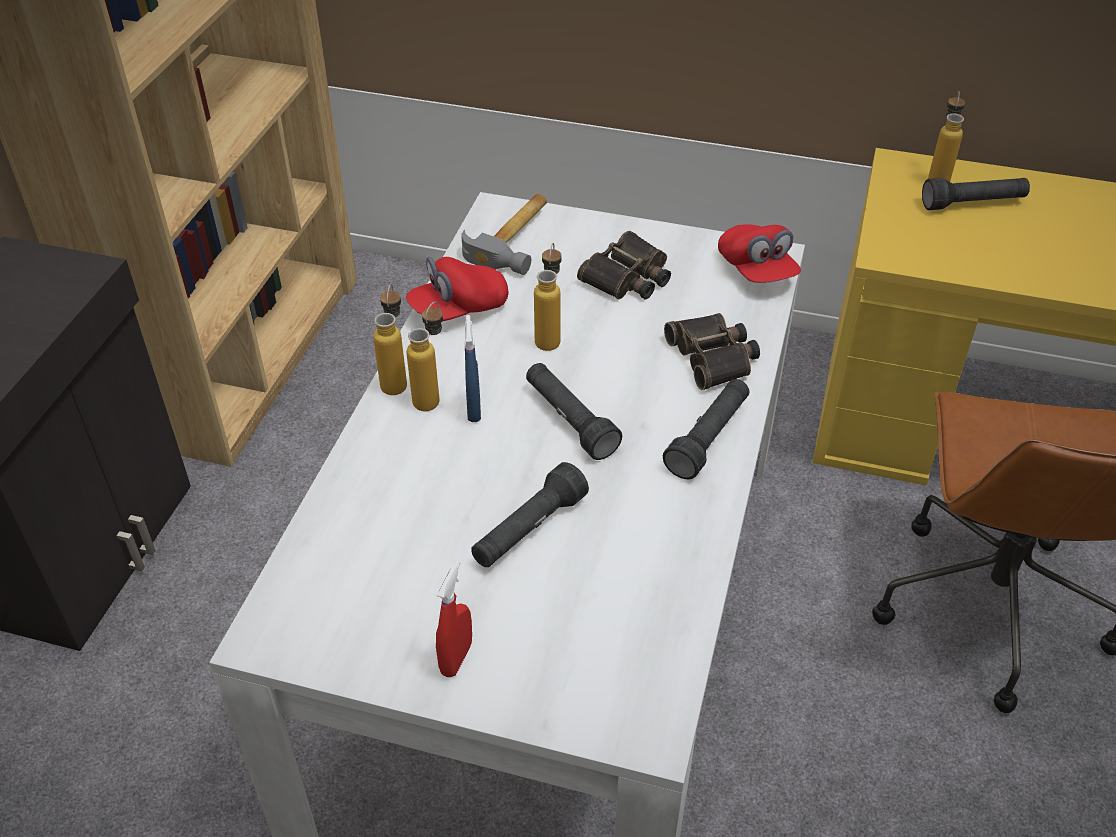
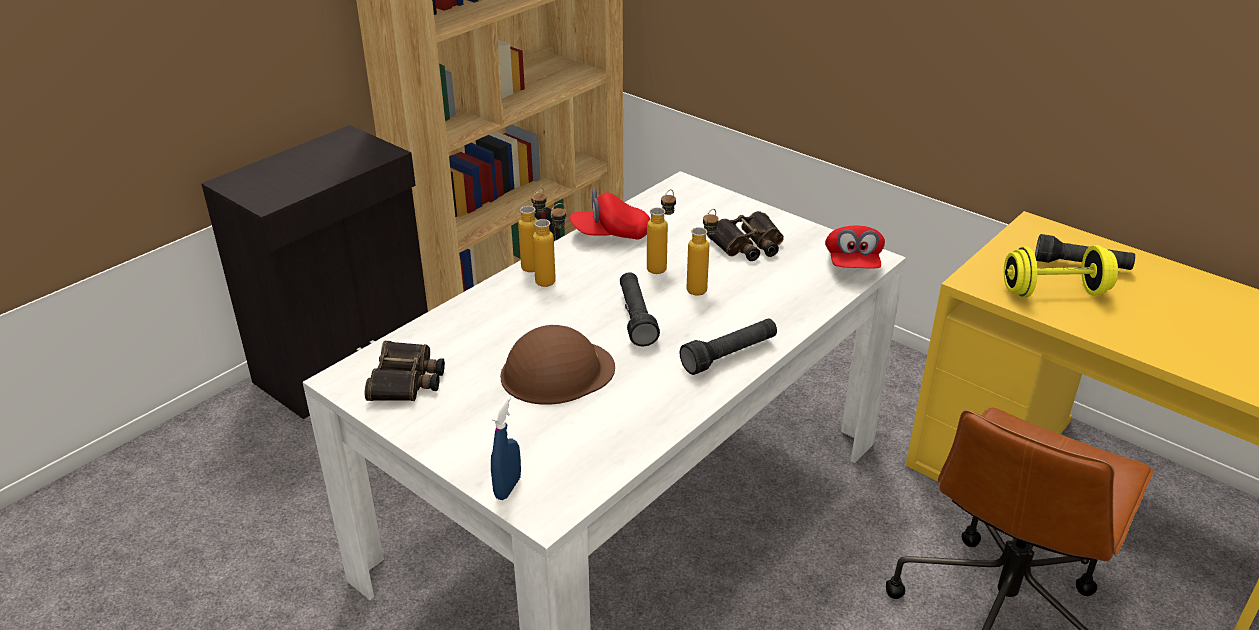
camera: 25 degrees right, 10 degrees down
(456, 658) = (451, 428): red spray bottle -> none
(474, 409) = (574, 294): blue spray bottle -> blue spray bottle (508, 488)
(517, 239) = (684, 204): hammer -> none
(528, 530) = (556, 372): black flashlight -> brown hard hat
(714, 357) = (774, 308): binoculars -> binoculars (407, 380)
(938, 176) = (1064, 241): bottle -> bottle (701, 287)
(968, 245) = (1054, 292): none -> yellow dumbbell

